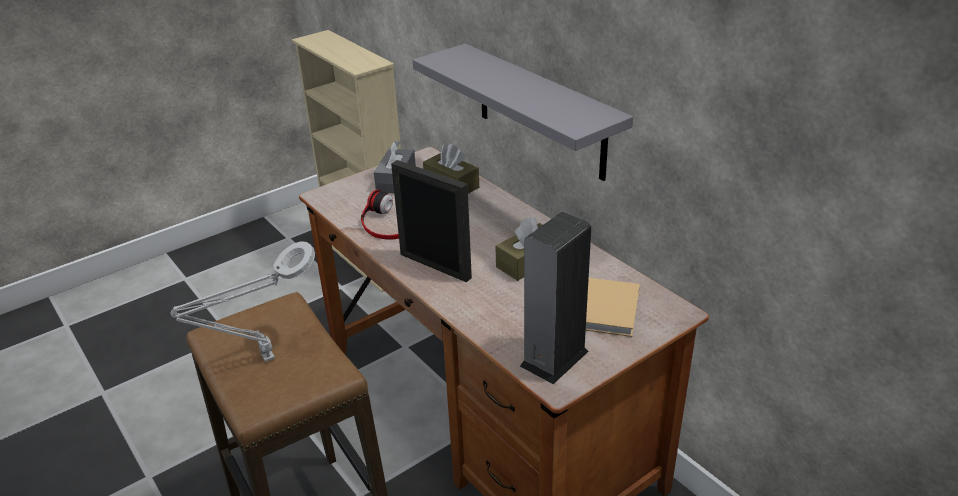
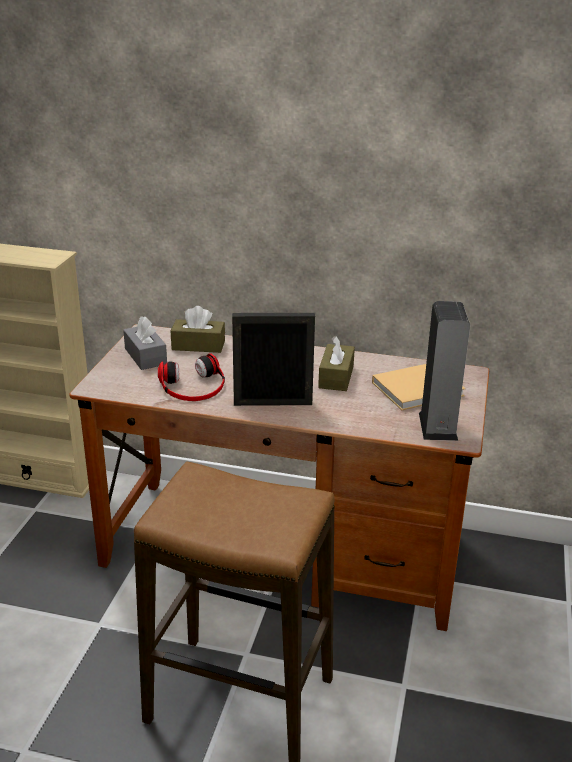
camera: 40 degrees left, 5 degrees down
(263, 359) = (233, 515): grey table lamp -> none
(540, 111) = (287, 253): grey shelf -> none

